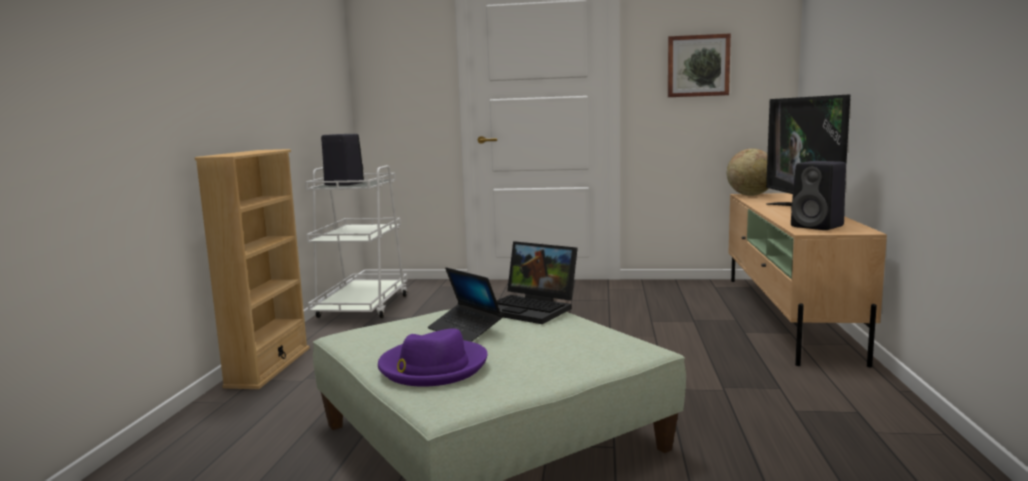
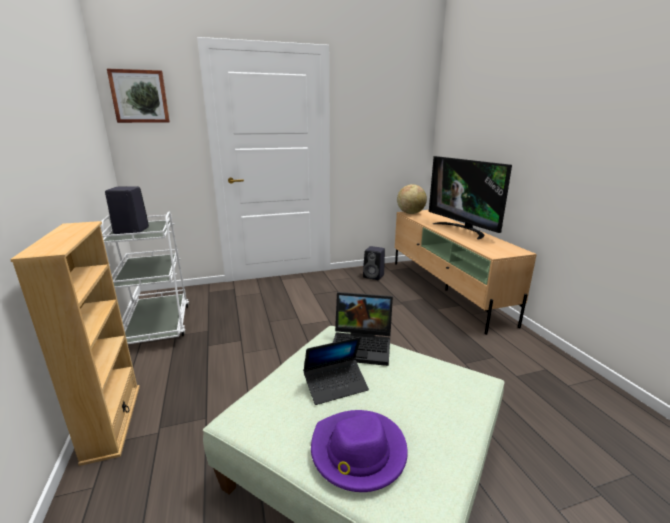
camera: 25 degrees left, 10 degrees up
(465, 330) = (336, 386): laptop -> laptop turned 45 degrees counterclockwise
(698, 66) = (378, 128): picture -> picture (140, 96)
(818, 226) = (493, 248): black speaker -> black speaker (374, 276)

